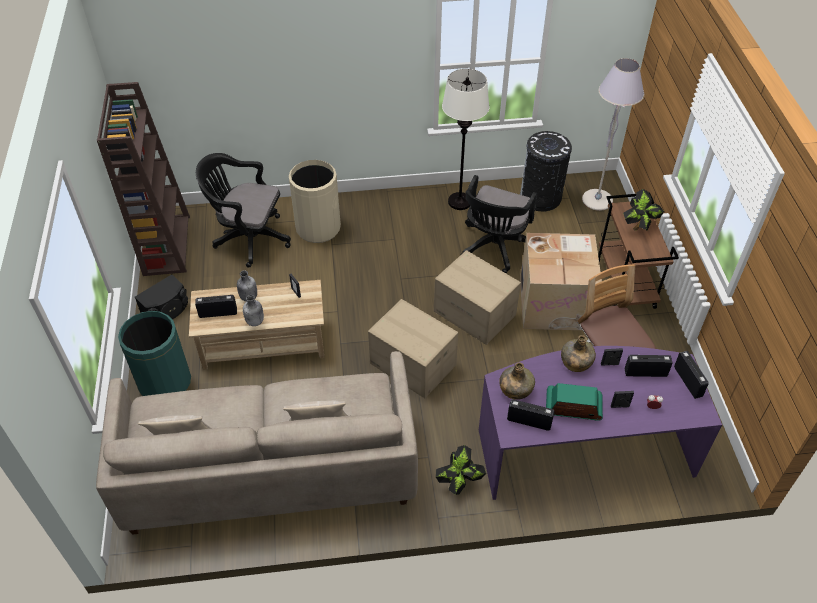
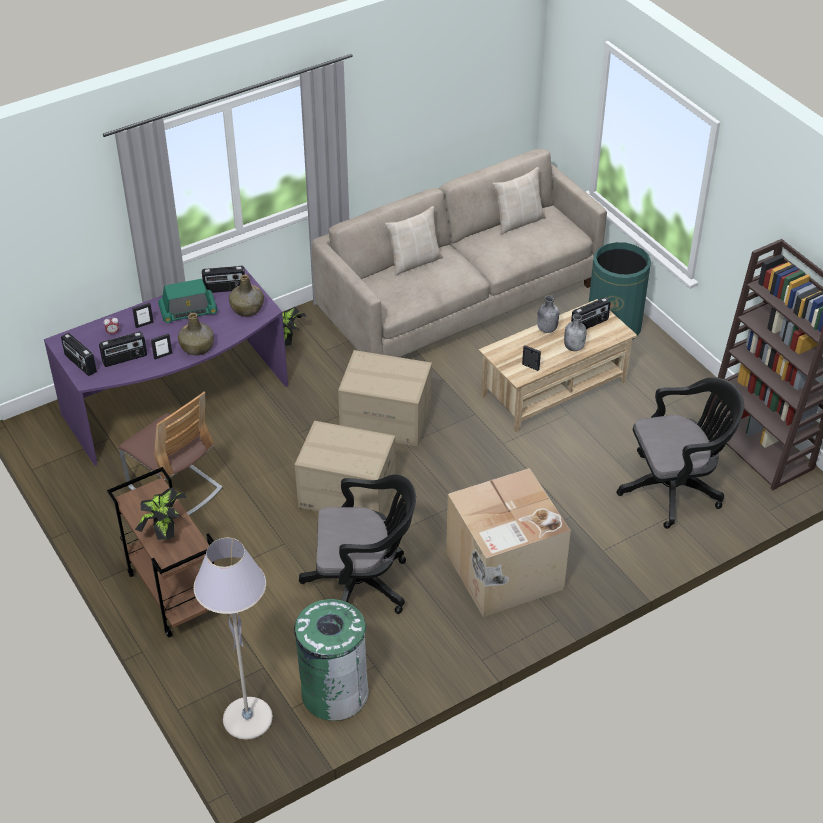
camera: 155 degrees right, 5 degrees down
(166, 310) = (681, 384): black speaker -> none
(318, 228) = (605, 532): beige trash can -> none
(460, 201) = (447, 641): white floor lamp -> none
(494, 248) = (363, 585): black office chair -> black office chair turned 90 degrees clockwise
(540, 197) = (334, 692): black trash can -> green trash can
(555, 303) = (256, 538): cardboard box -> cardboard box (503, 572)

